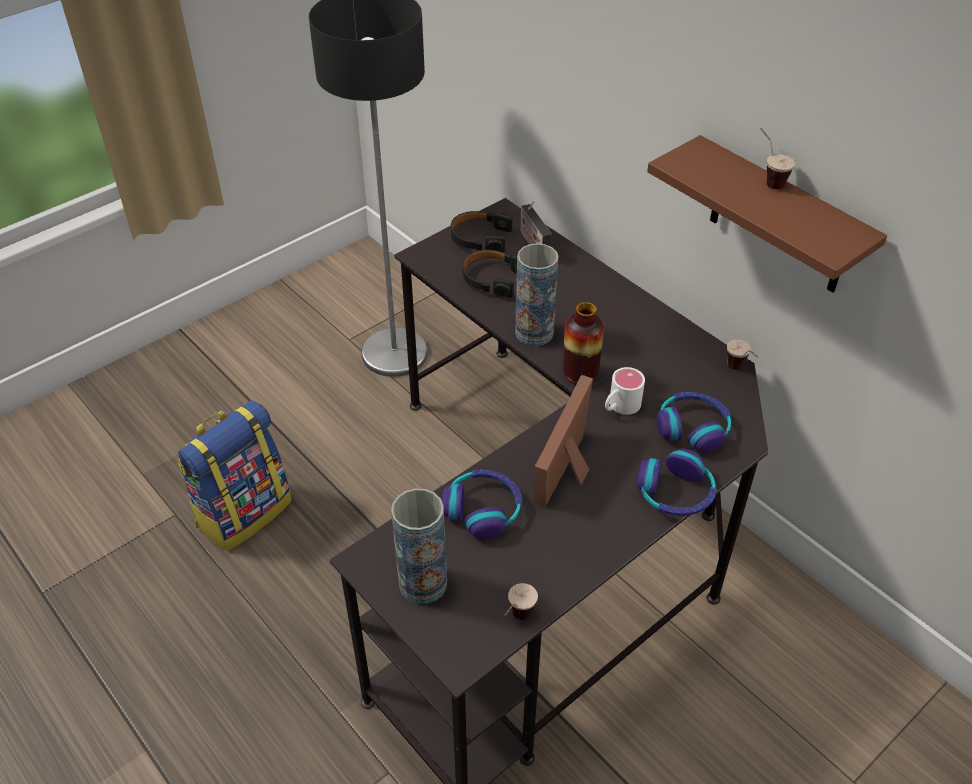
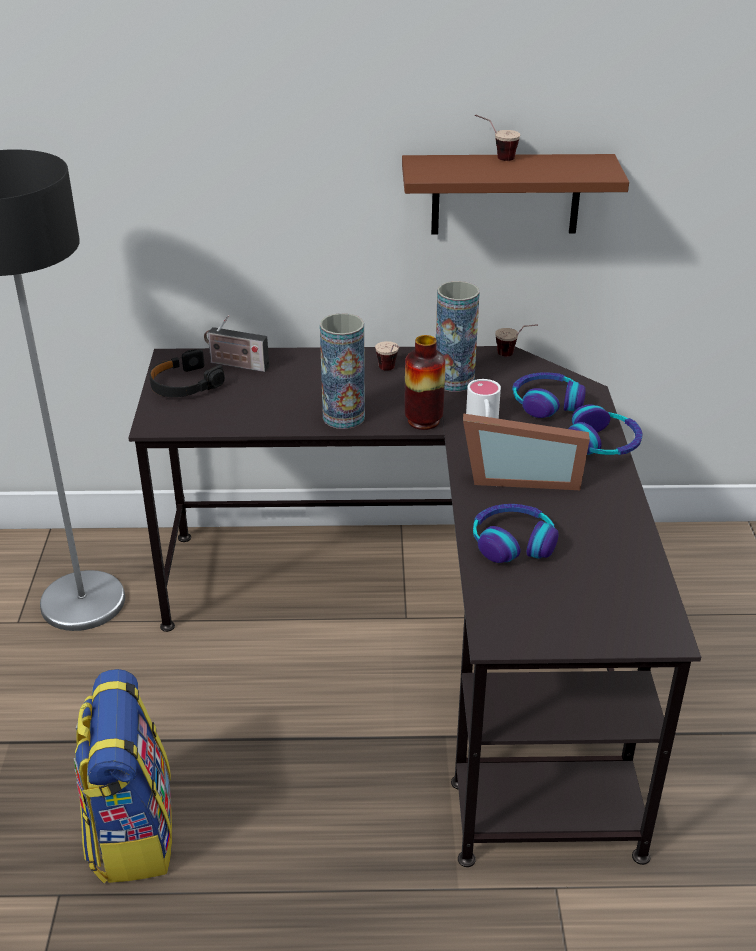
camera: 50 degrees left, 10 degrees down
(423, 583) = (560, 615): vase -> vase (454, 381)
(492, 278) = (246, 404): black headphones -> none
(516, 621) = (653, 584): cup -> cup (390, 371)
(571, 468) = (520, 477): picture frame -> picture frame turned 60 degrees counterclockwise

